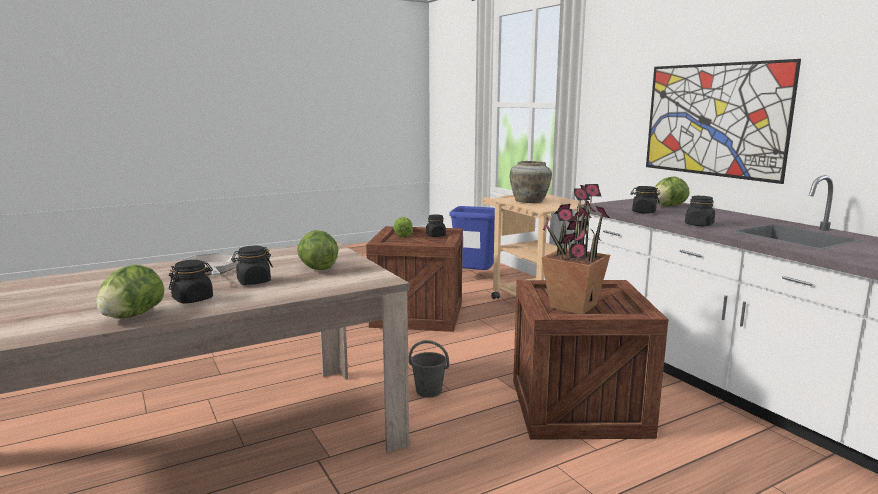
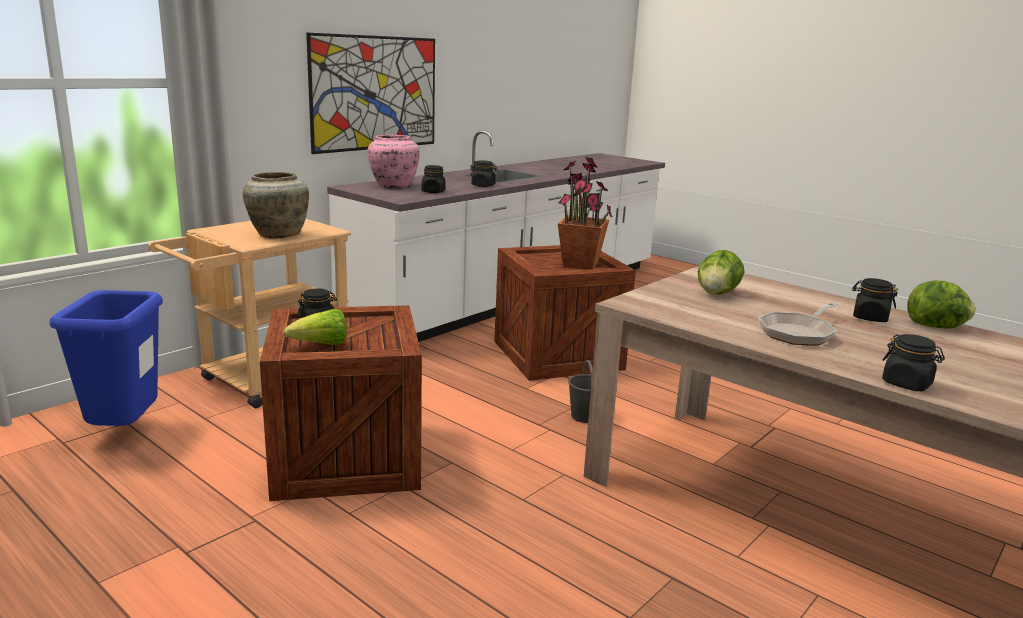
camera: 110 degrees left, 5 degrees up
(253, 281) = (793, 308): black jar -> black jar (907, 384)
(668, 206) = (393, 186): lettuce -> pink vase

